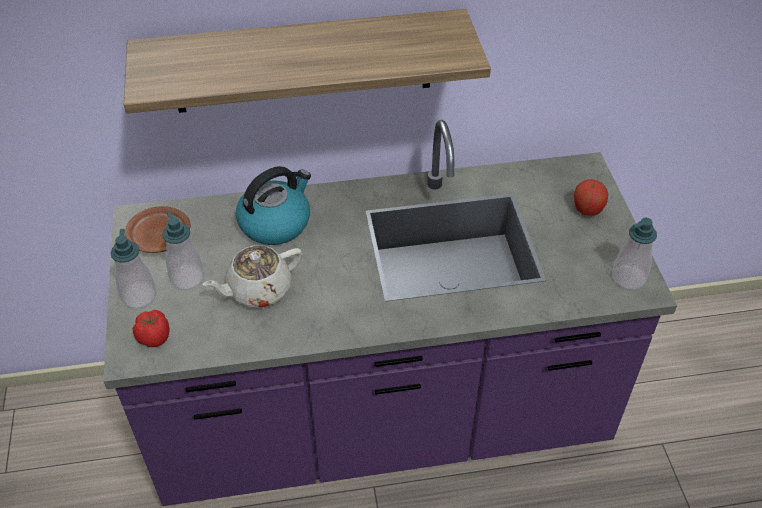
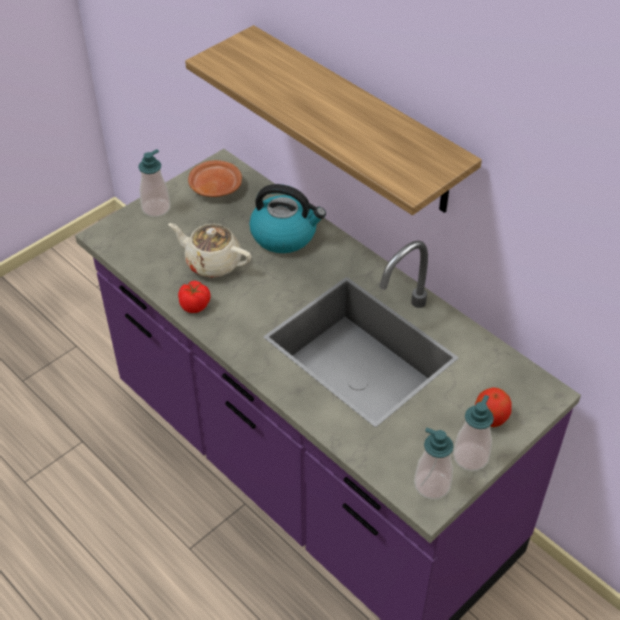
camera: 55 degrees right, 0 degrees up
(154, 336) = (128, 236): tomato -> tomato (195, 305)
(187, 277) = (192, 221): soap dispenser -> soap dispenser (470, 457)

